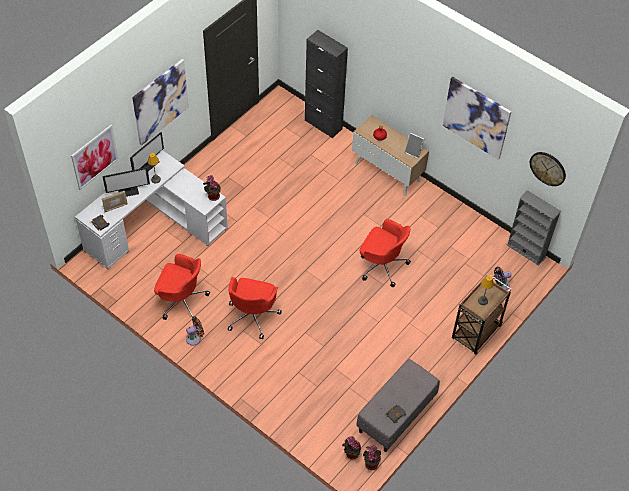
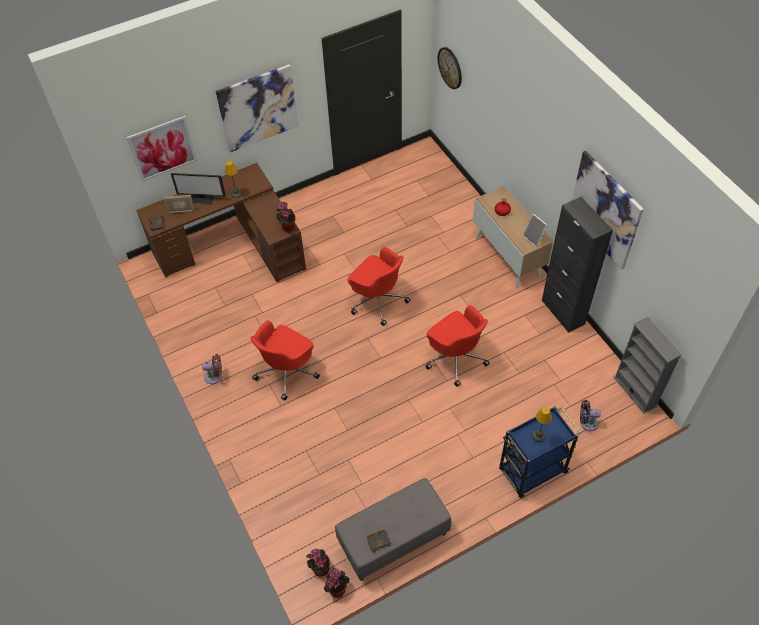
camera: 25 degrees right, 0 degrees up
(148, 164) = (237, 176): monitor -> none
(155, 224) = (235, 244): white desk -> brown desk
(181, 300) = (221, 331): red office chair -> red office chair (377, 300)
(323, 124) = (459, 188): black cabinet -> black cabinet (563, 312)
(475, 333) = (531, 472): brown cart -> blue cart
(548, 168) = (675, 295): wall clock -> wall clock (450, 68)

